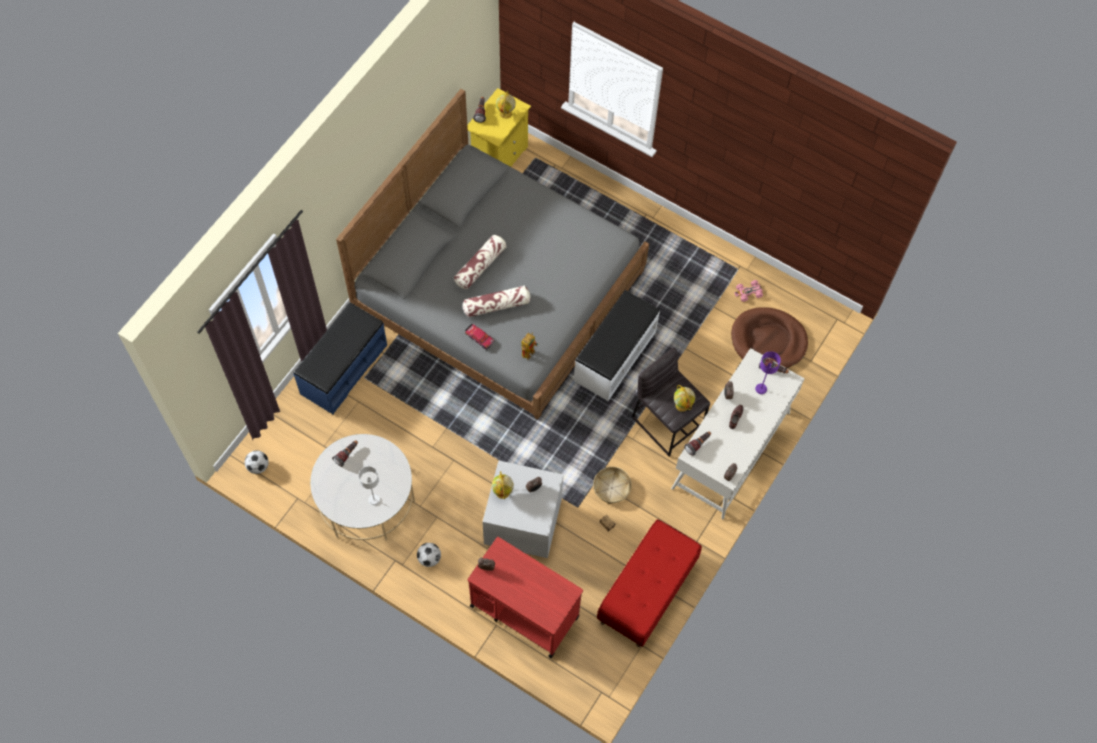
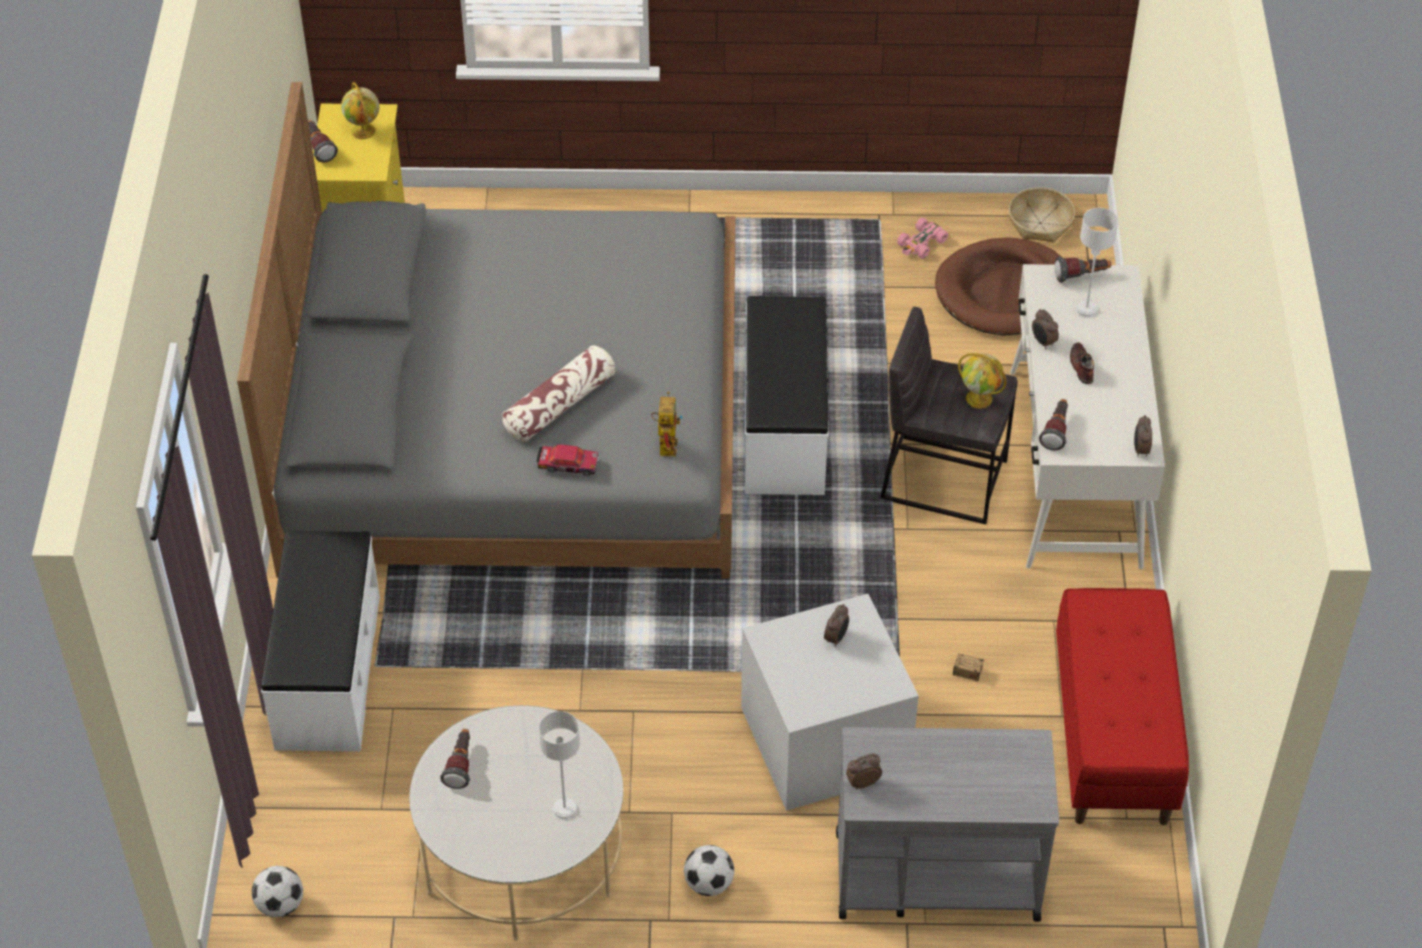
camera: 30 degrees left, 15 degrees down
(343, 369) = (326, 672): blue bench -> white bench
(480, 266) = (486, 362): pillow -> none
(502, 492) = (788, 671): globe -> none
(524, 610) = (935, 875): red cart -> grey cart
(611, 488) = (931, 615): basket -> basket (1039, 223)
(761, 389) = (1086, 310): purple table lamp -> grey table lamp

